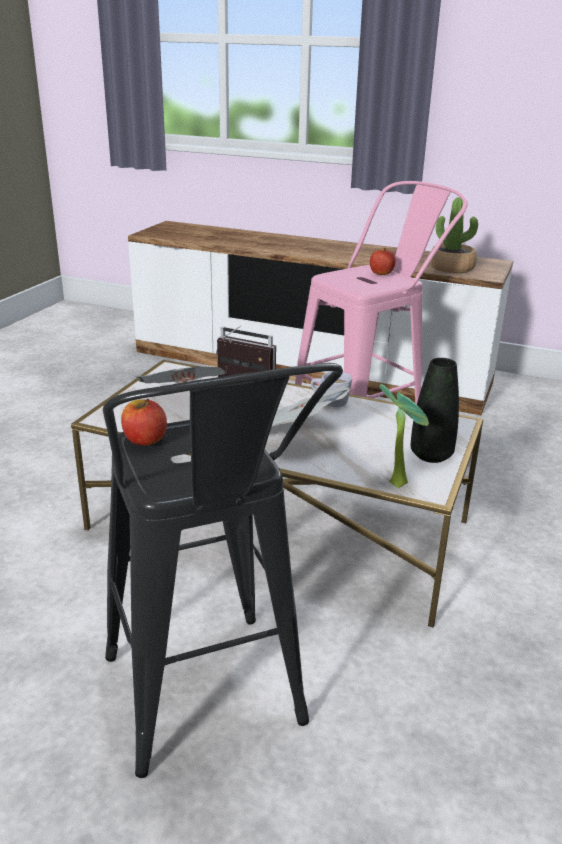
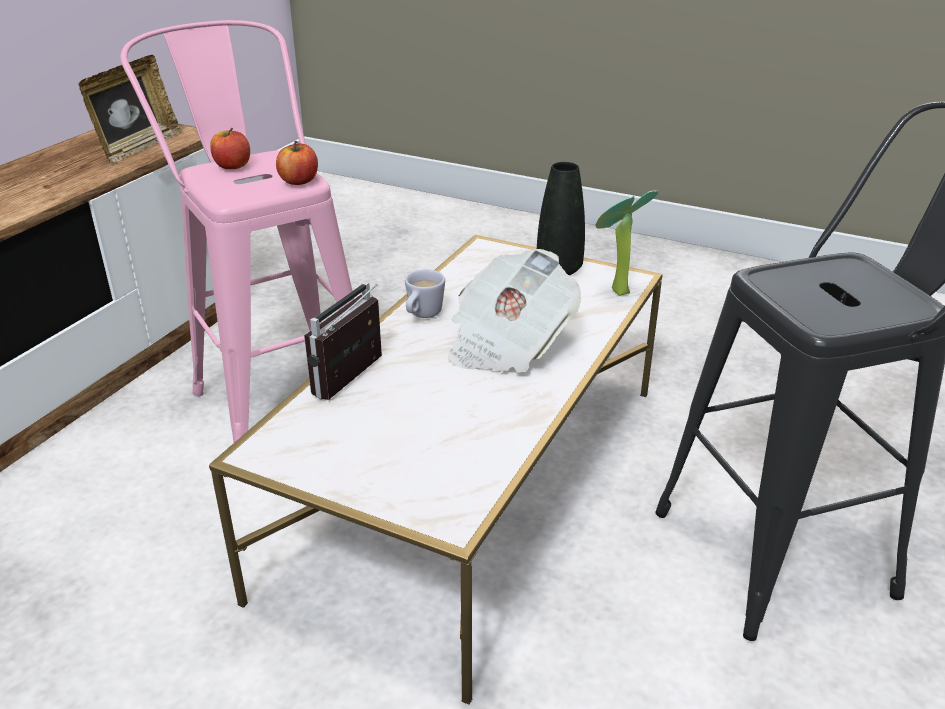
camera: 85 degrees left, 5 degrees up
(145, 440) = (827, 319): apple -> apple (299, 181)
(182, 398) = (388, 436): newspaper -> none
(451, 268) = (138, 147): potted plant -> picture frame

